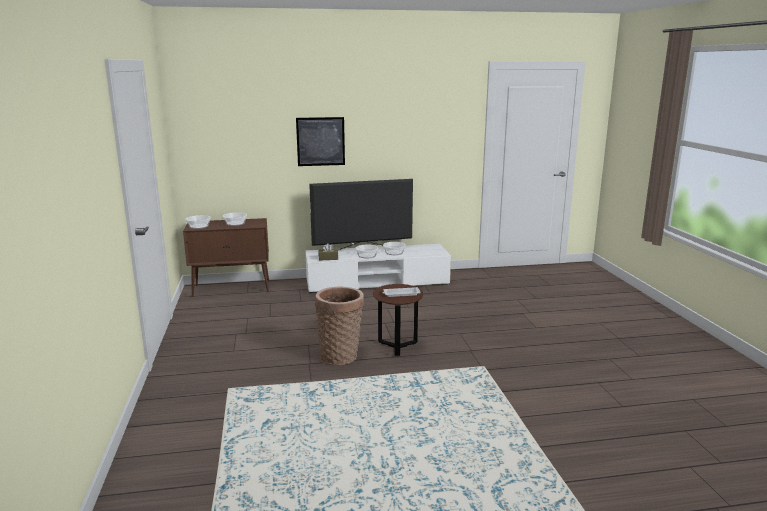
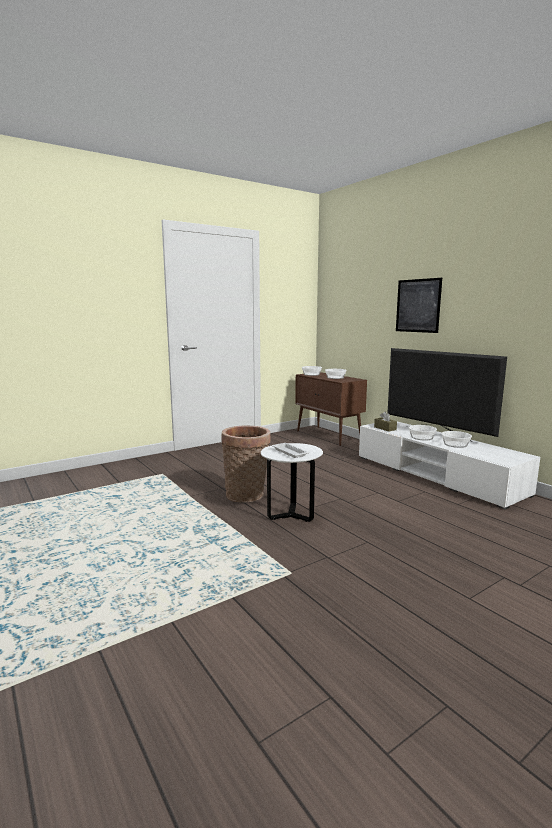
camera: 65 degrees right, 5 degrees down
(397, 347) = (291, 515): brown side table -> white side table

